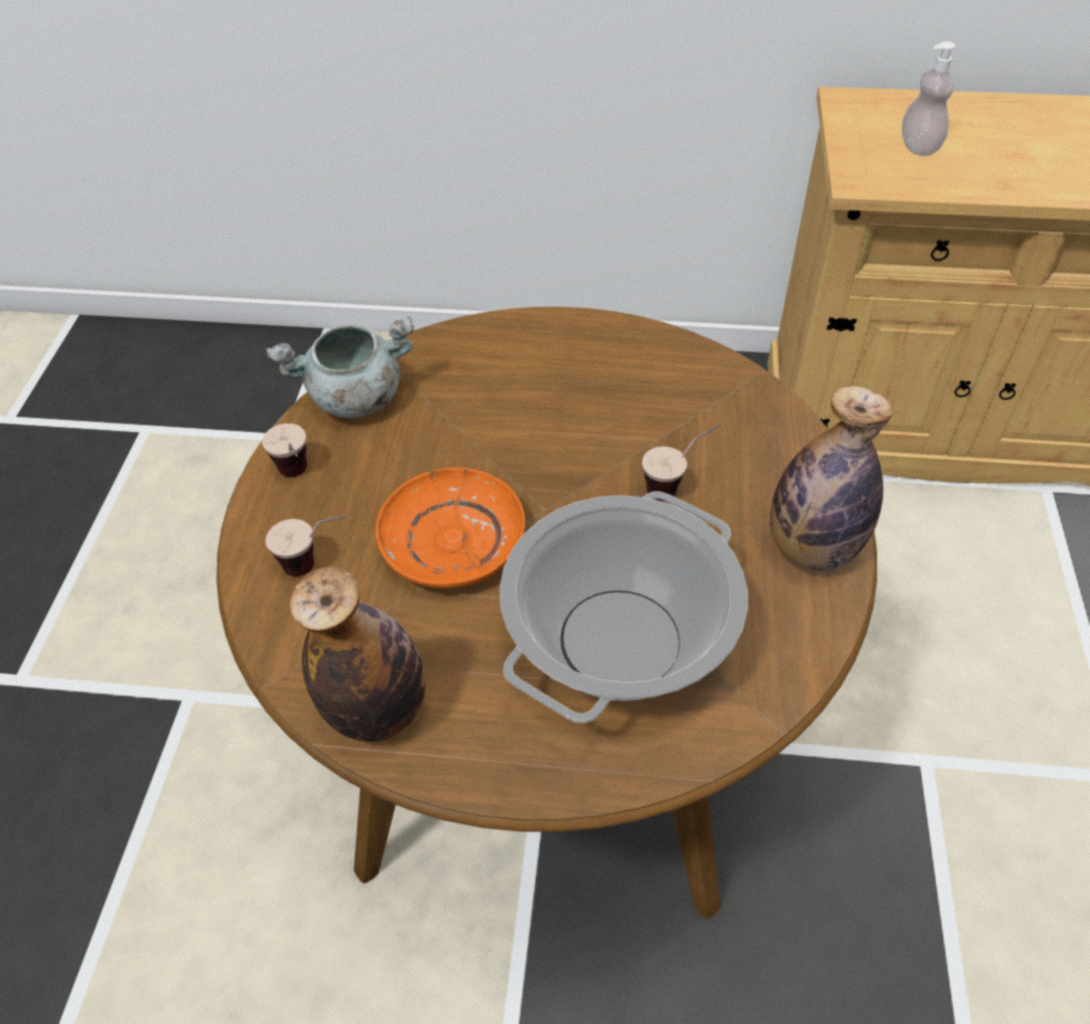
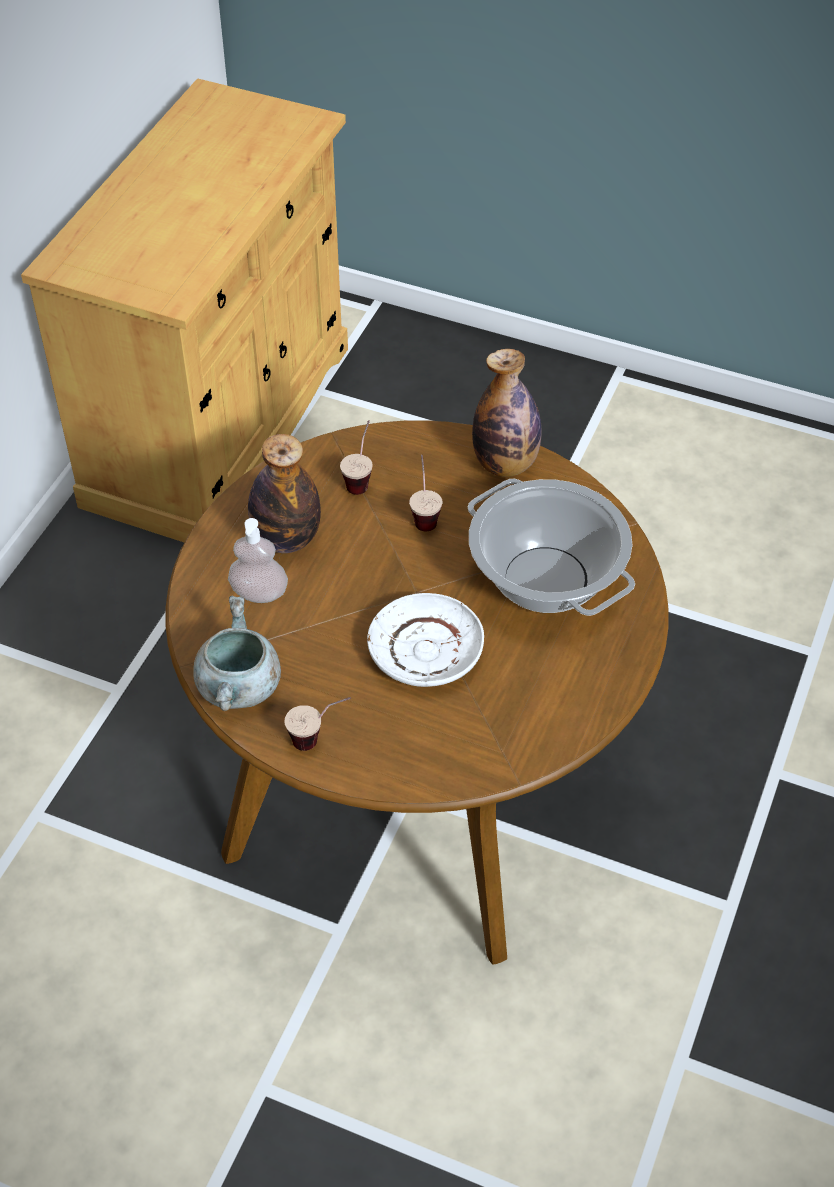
camera: 75 degrees left, 0 degrees up
(317, 564) = (416, 737): cup -> cup (361, 478)
(377, 709) = (558, 718): bottle -> bottle (286, 539)
(452, 542) = (426, 651): orange plate -> white plate
(919, 147) = (149, 252): soap dispenser -> soap dispenser (259, 593)

